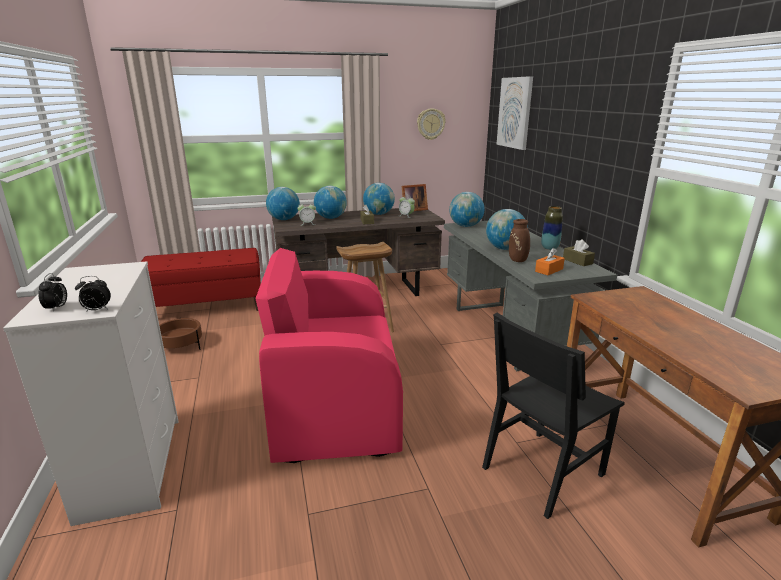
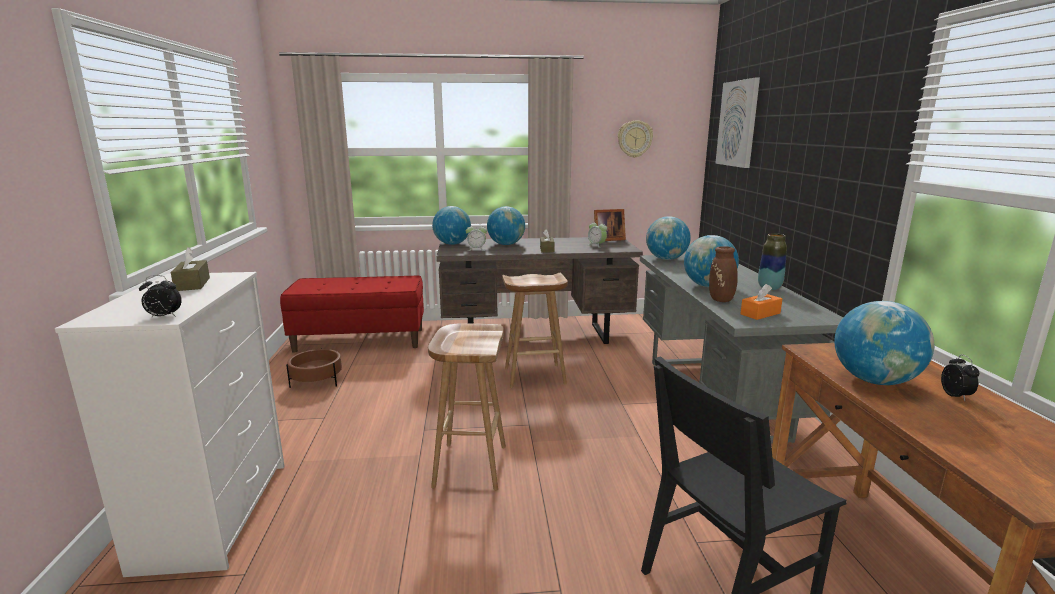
camera: 10 degrees right, 5 degrees down
(57, 308) = (125, 312): alarm clock -> alarm clock (956, 396)
(334, 404) = (470, 465): pink armchair -> brown stool
(379, 214) = (564, 242): globe -> globe (874, 380)
(577, 261) = (803, 305): brown tissue box -> brown tissue box (192, 284)

